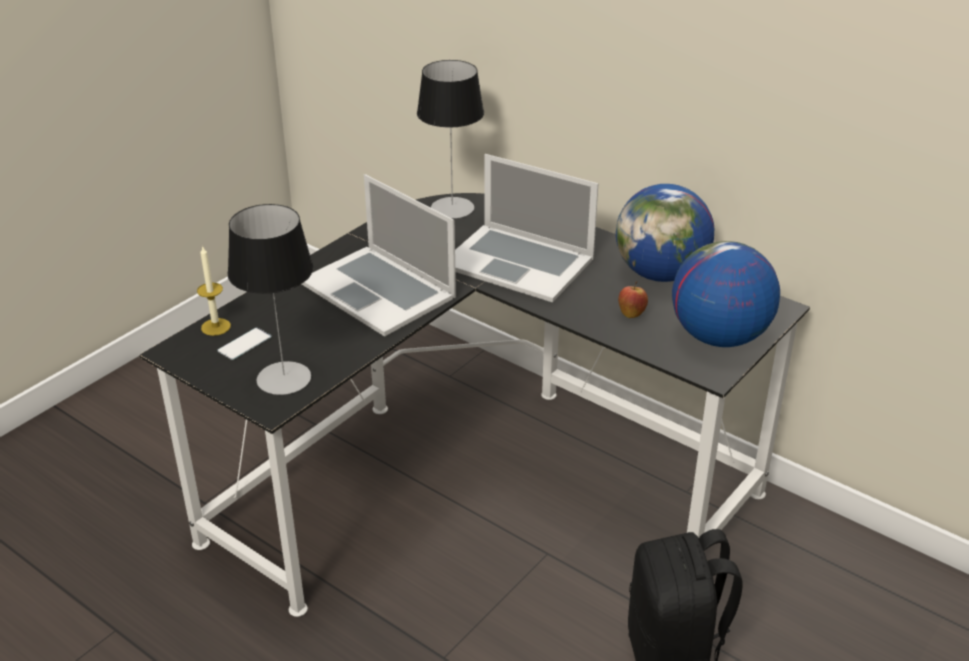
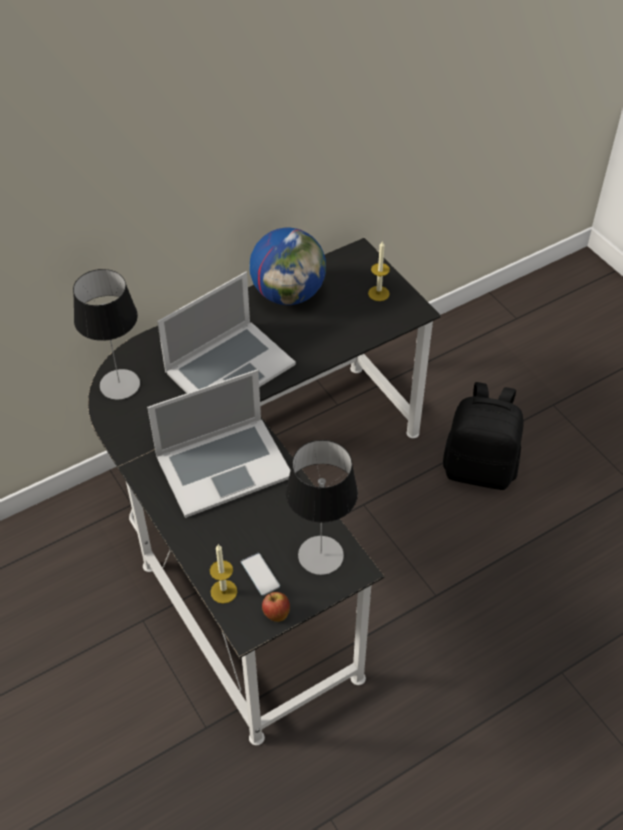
camera: 70 degrees left, 15 degrees up
(631, 313) = (330, 326): apple -> apple (276, 613)
(718, 337) = (378, 293): globe -> candle

